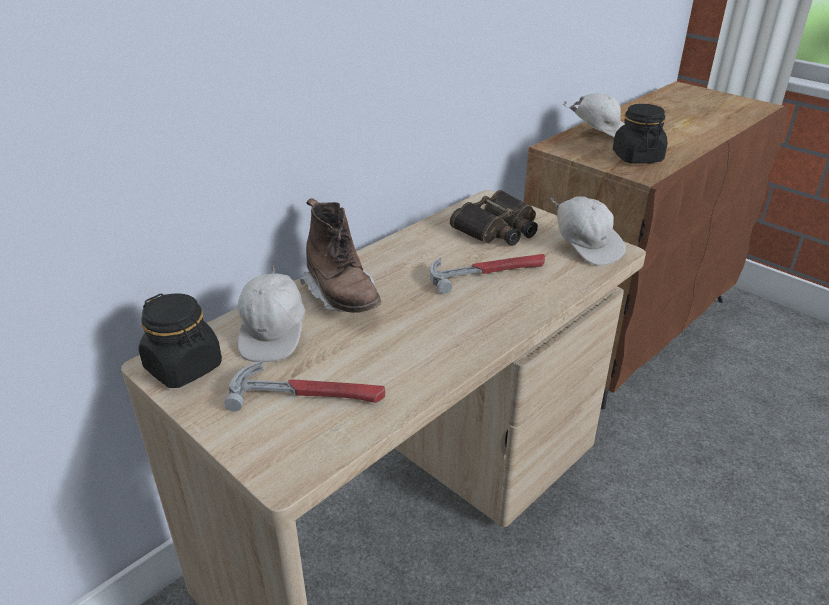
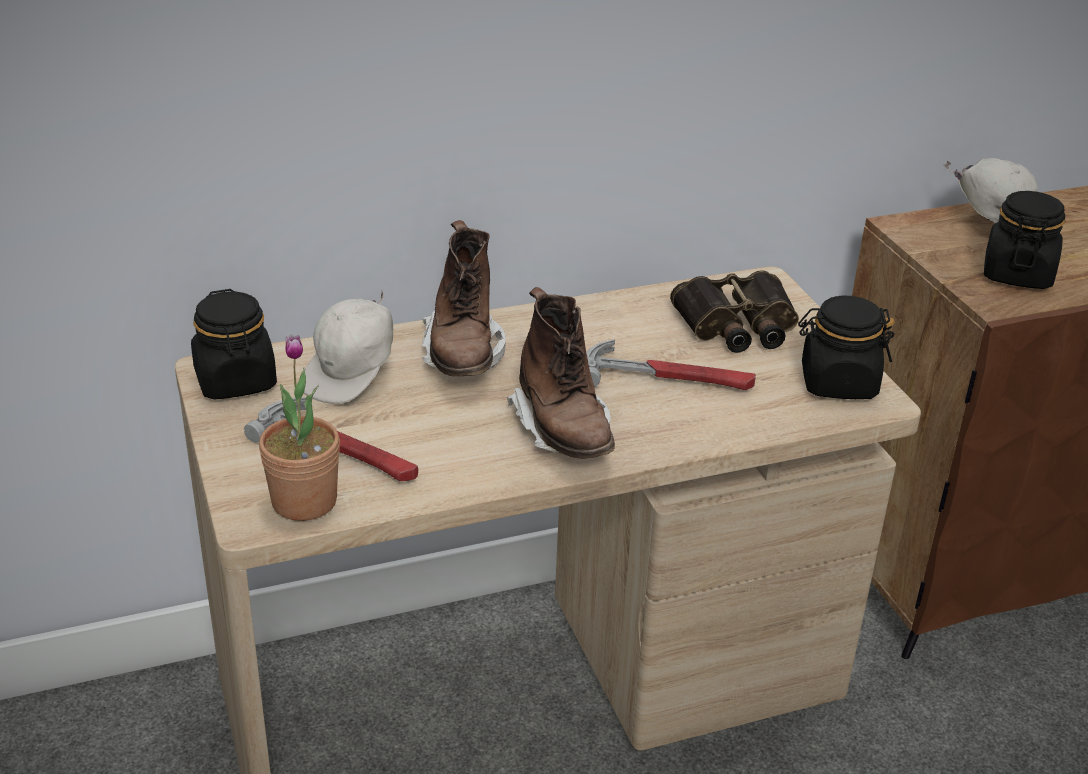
camera: 25 degrees right, 0 degrees up
(313, 445) = (304, 501): none -> potted plant
(454, 328) = (563, 430): none -> brown boot
(586, 247) = (837, 383): white cap -> black jar

